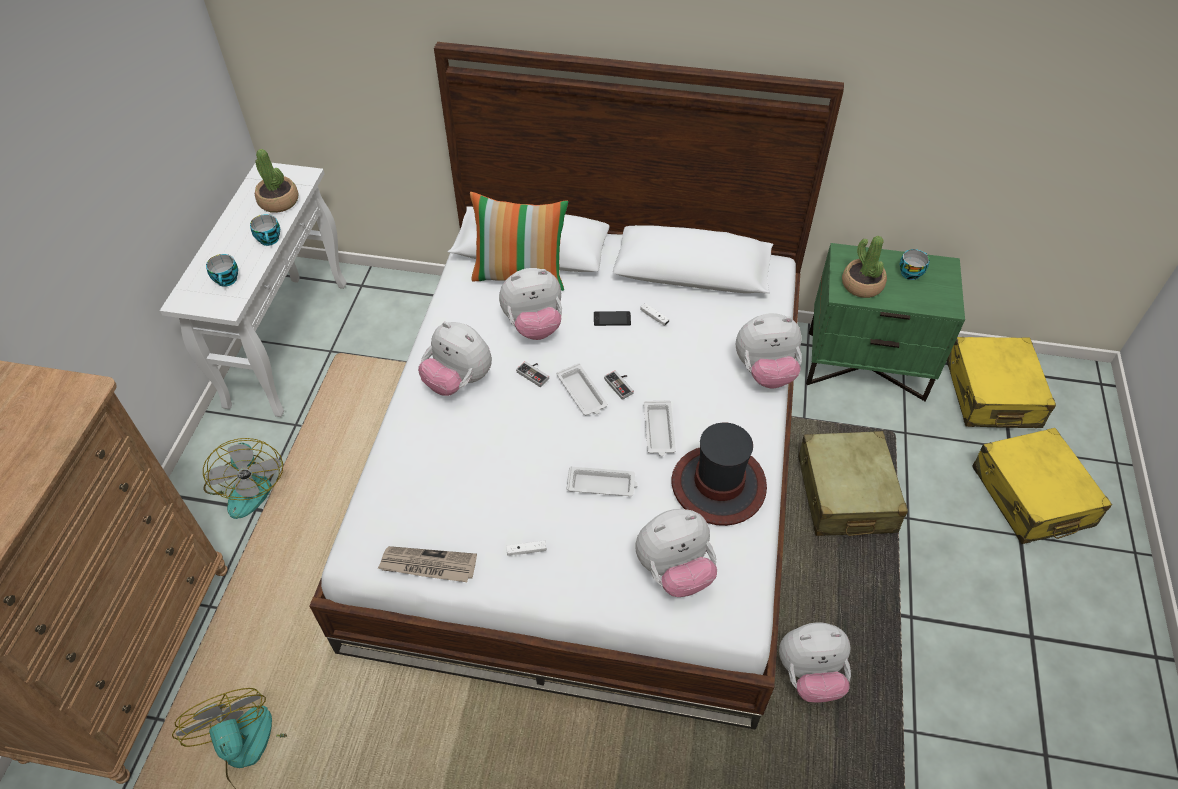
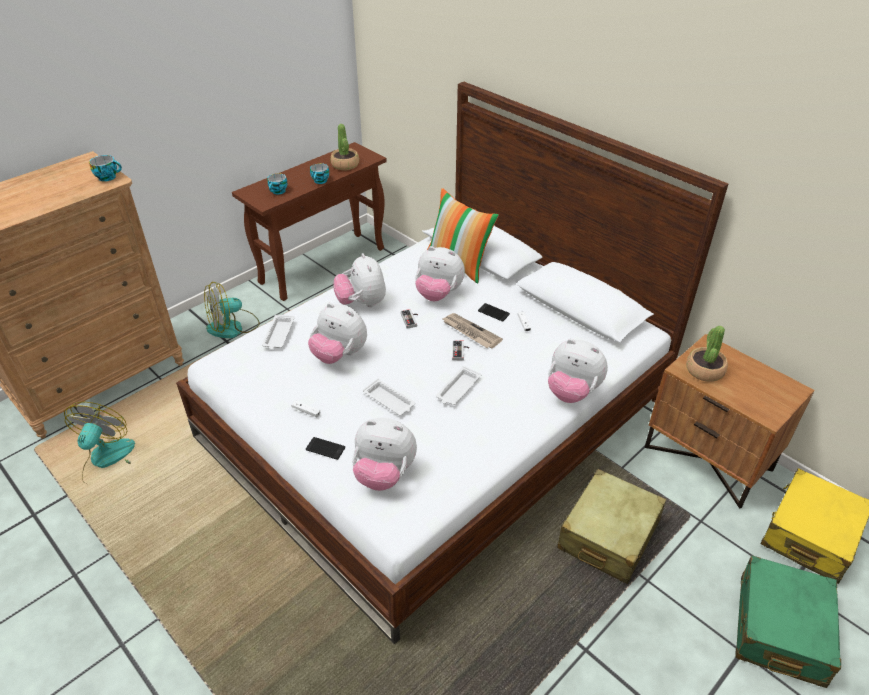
camera: 35 degrees right, 10 degrees down
(247, 486) = (233, 327): fan -> fan turned 45 degrees clockwise
(288, 342) = (323, 265): white console table -> brown console table
(427, 566) = (244, 388): newspaper -> newspaper (470, 332)
(582, 393) = (429, 344): white tray -> white tray (278, 335)
(589, 580) = (325, 448): none -> phone
(718, 485) = (466, 441): hat -> none
(810, 674) = (467, 636): plush toy -> plush toy (339, 355)
(866, 364) = (709, 458): green nightstand -> brown nightstand
(910, 272) = (757, 380): cup -> cup (108, 177)
(1031, 497) = (780, 629): yellow suitcase -> green suitcase

